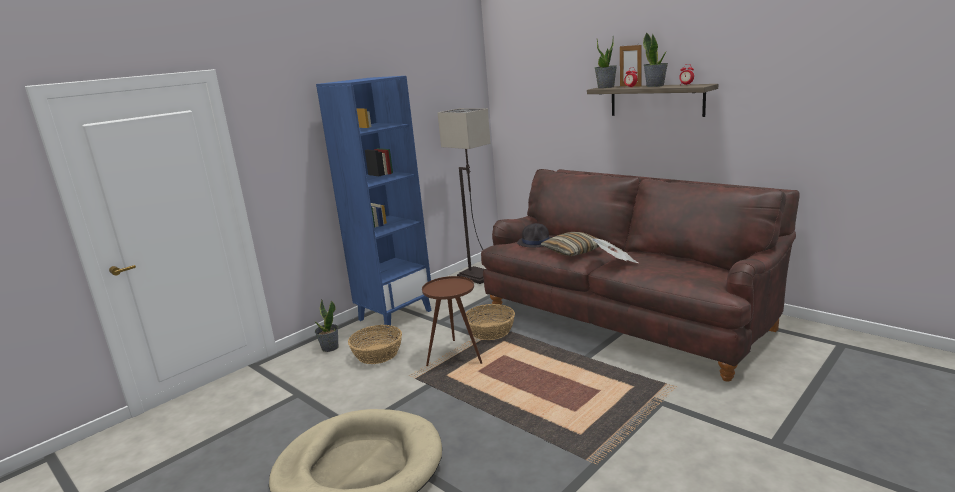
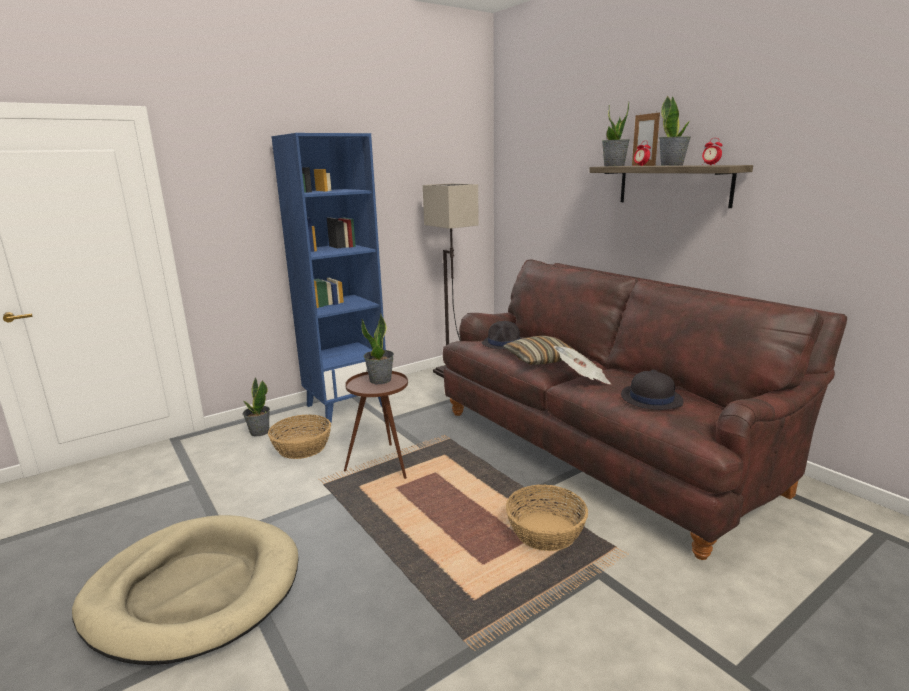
camera: 10 degrees right, 0 degrees up
(449, 285) = (380, 380): none -> potted plant
(490, 331) = (436, 440): basket -> basket (546, 531)
(673, 269) = (650, 398): none -> black hat

